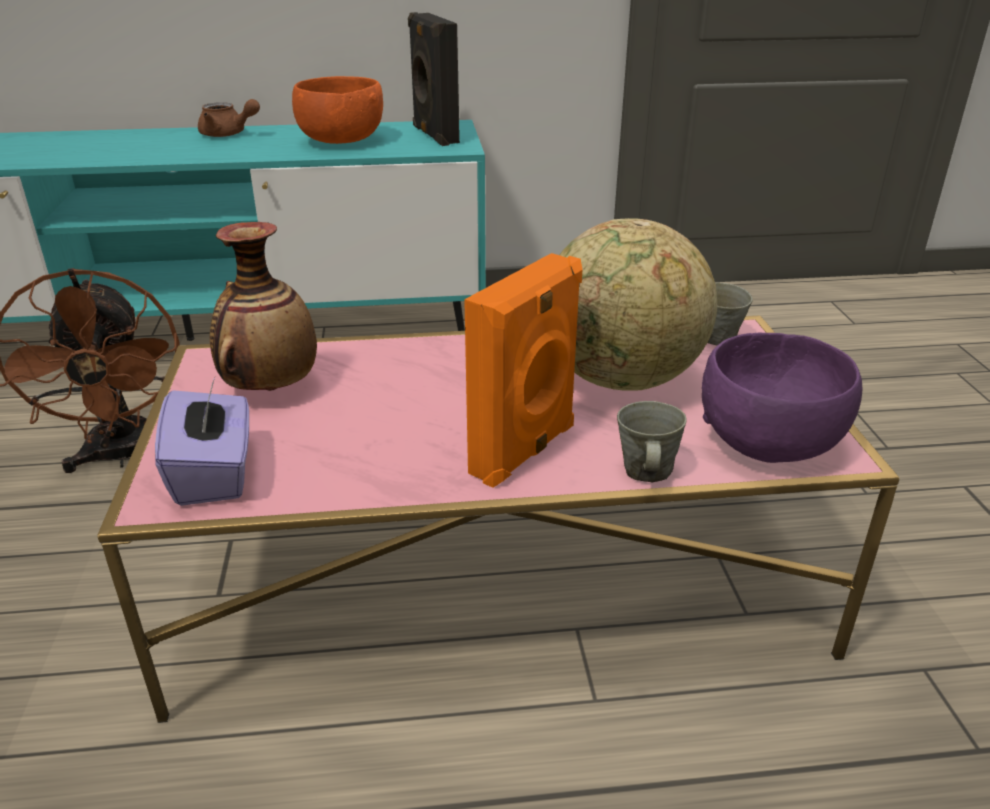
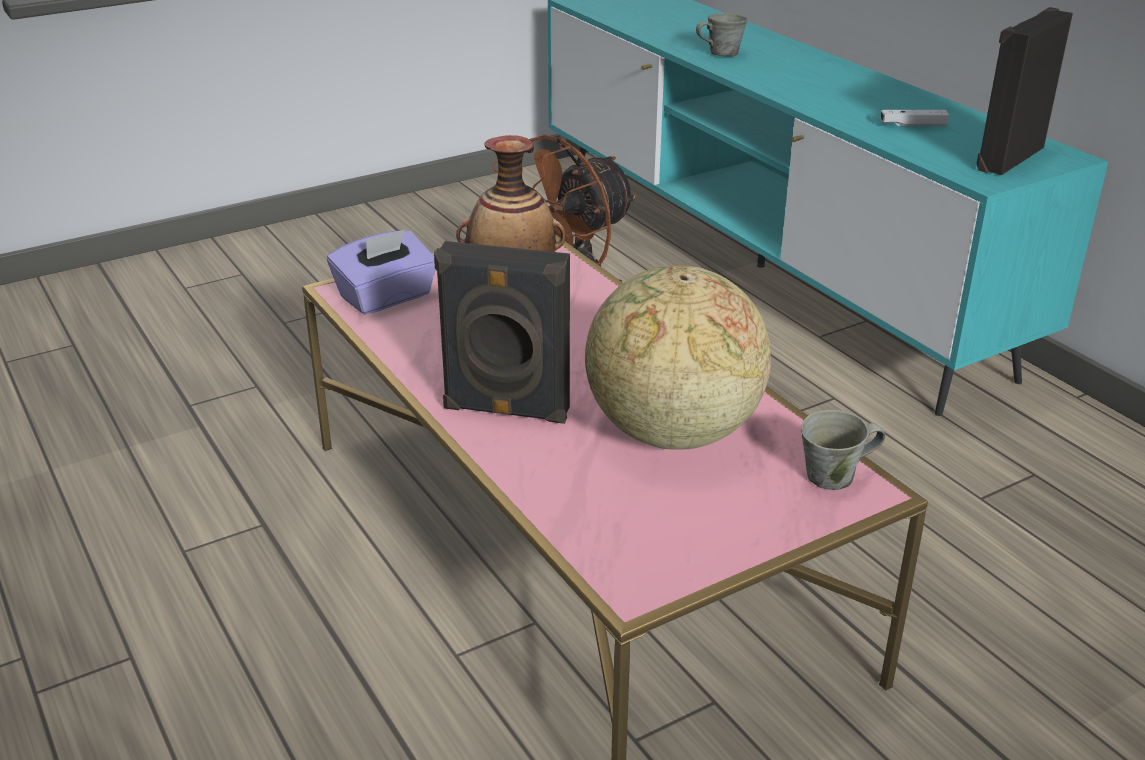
camera: 65 degrees right, 0 degrees up
(228, 134) = (854, 80): brown teapot -> none
(340, 141) = (913, 125): orange bowl -> white game controller
(525, 451) = (506, 410): orange speaker -> black speaker
(646, 472) = (516, 476): grey mug -> grey mug (721, 53)
(771, 441) = (625, 540): purple bowl -> none

